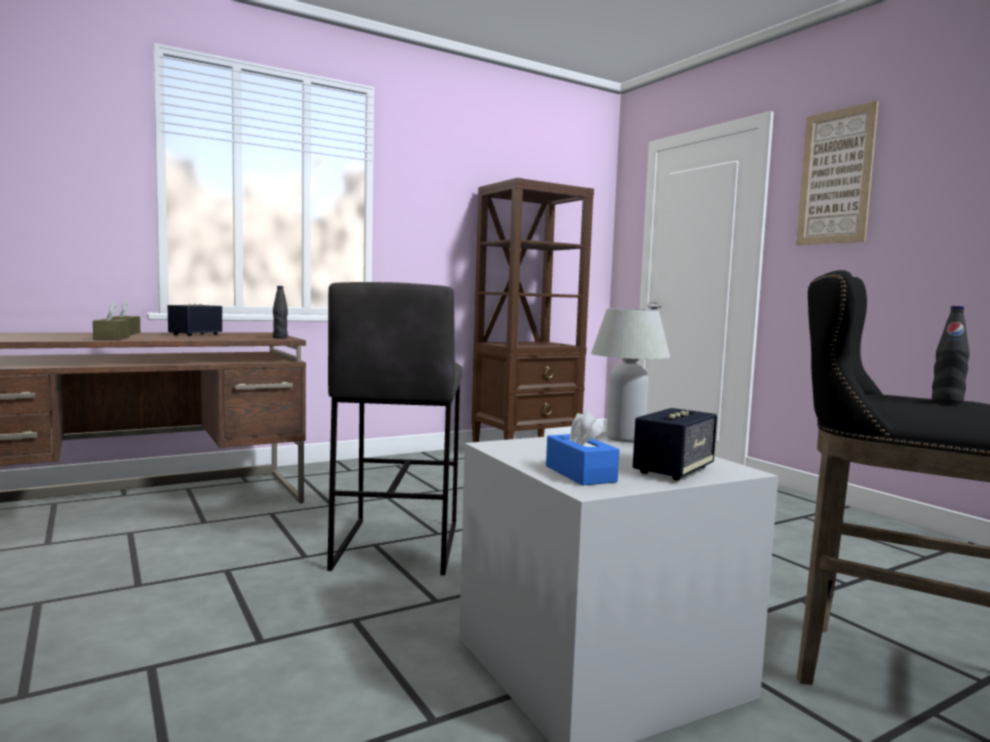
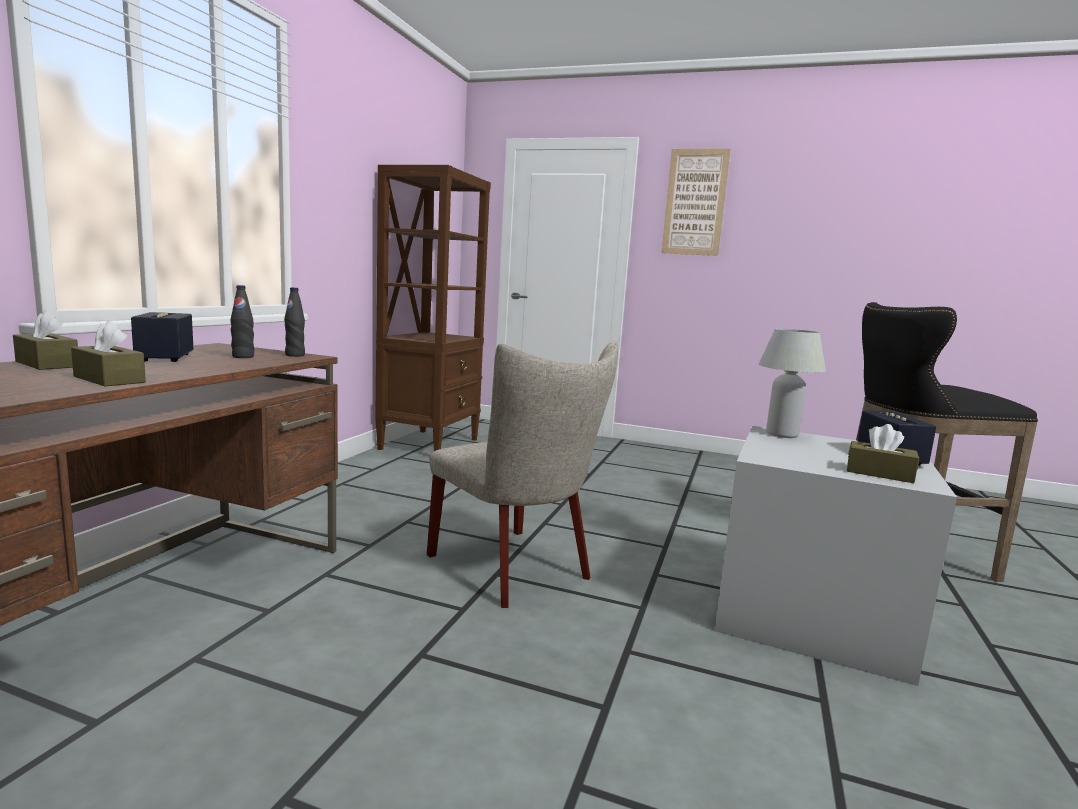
camera: 40 degrees left, 5 degrees up
(395, 546) = (516, 570): grey stool -> beige chair
(580, 474) = (879, 473): blue tissue box -> brown tissue box
(947, 401) = (950, 386): black bottle -> black bottle (243, 357)

